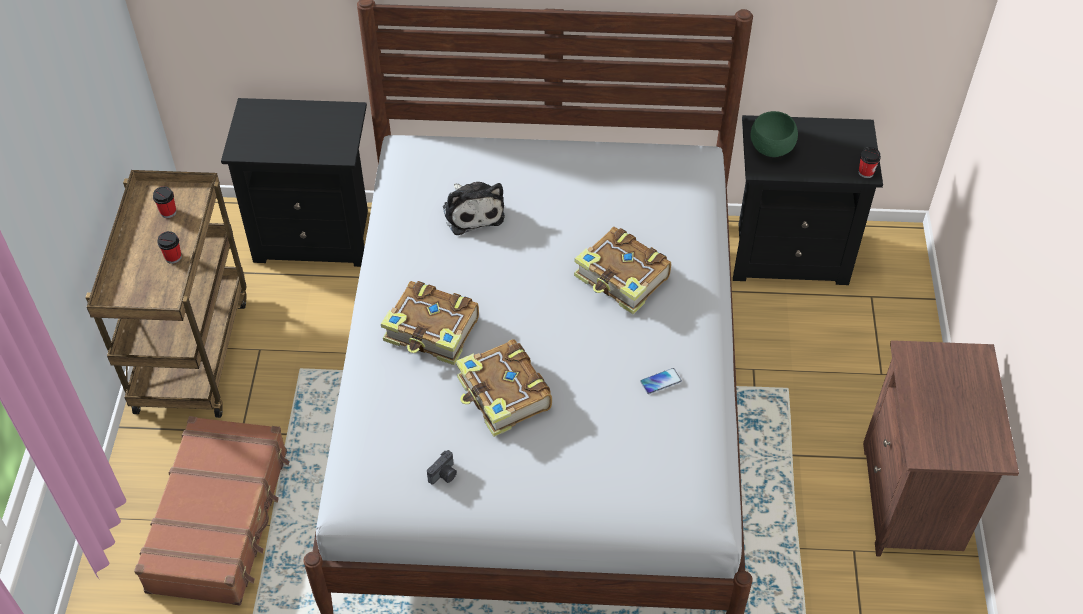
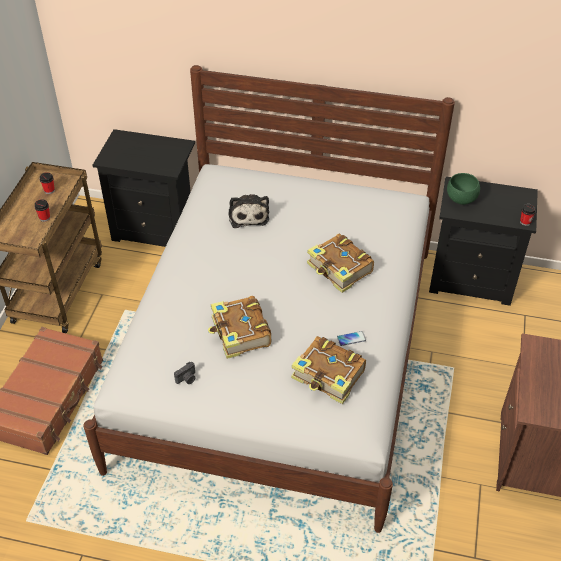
camera: 10 degrees right, 5 degrees down
(432, 332) = (202, 286): book -> book (329, 376)

